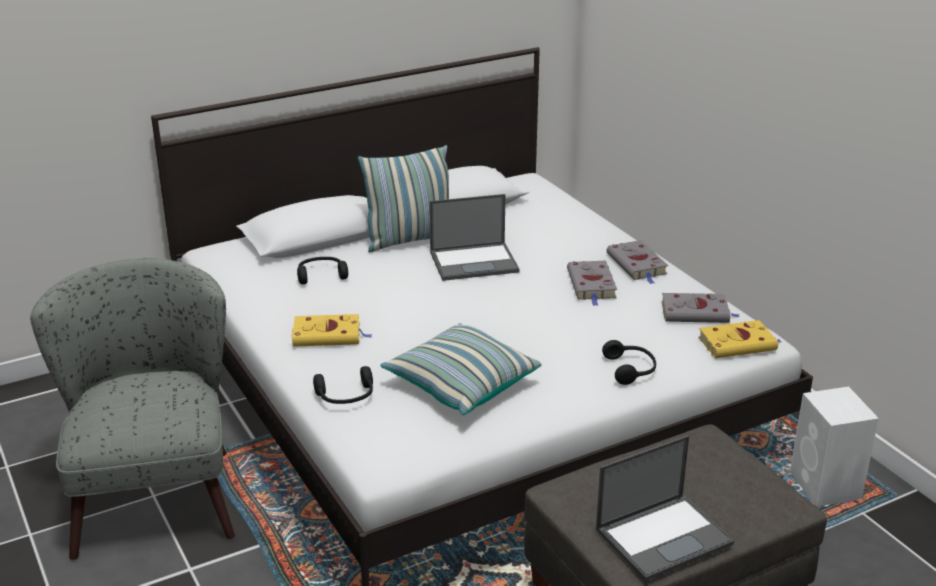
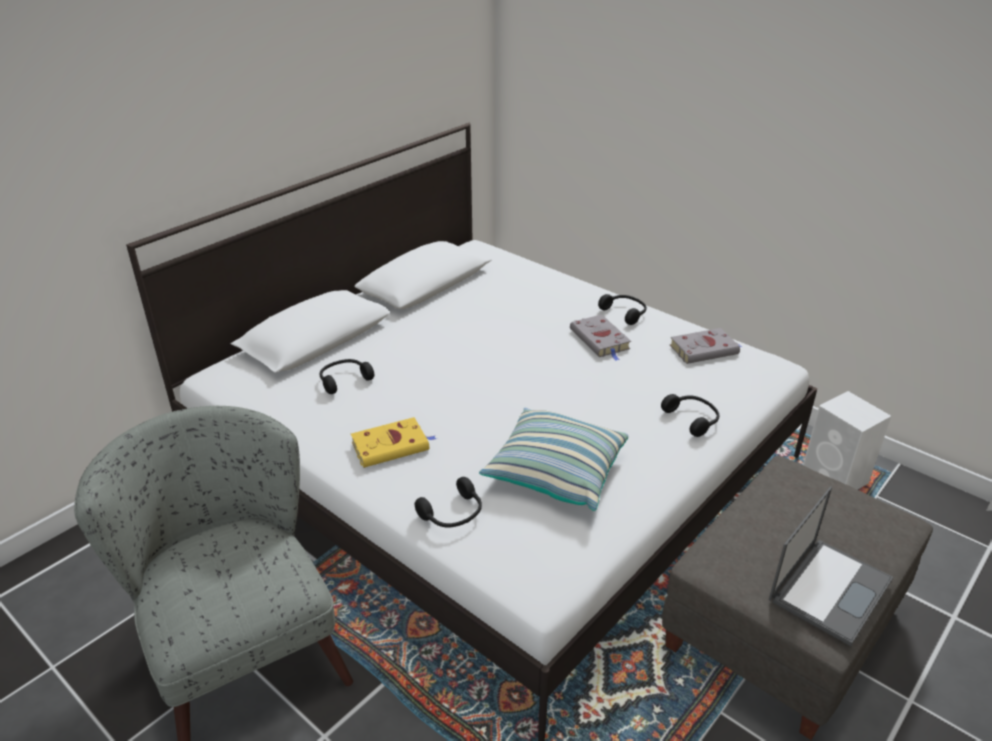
camera: 20 degrees left, 5 degrees up
(410, 240) = (407, 325): pillow -> none
(475, 262) = (482, 337): laptop -> none
(637, 265) = (625, 313): grey book -> black headphones
(739, 344) = (760, 373): yellow book -> none

